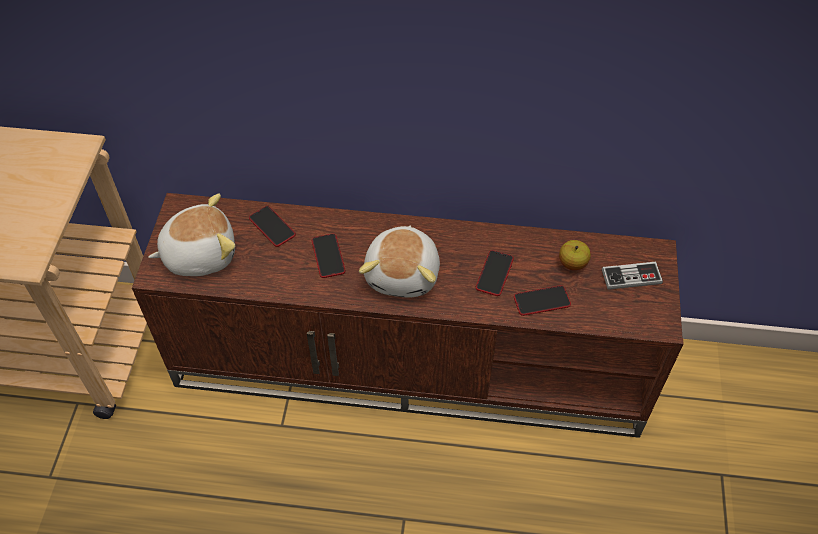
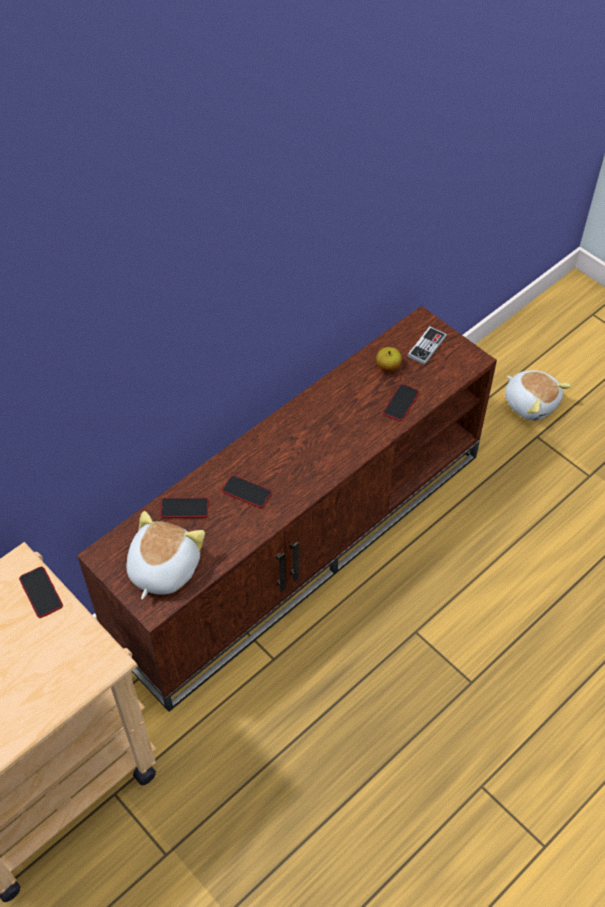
camera: 50 degrees left, 0 degrees up
(404, 273) = (306, 459): plush toy -> plush toy (531, 403)
(494, 273) = (355, 411): phone -> phone (41, 592)

